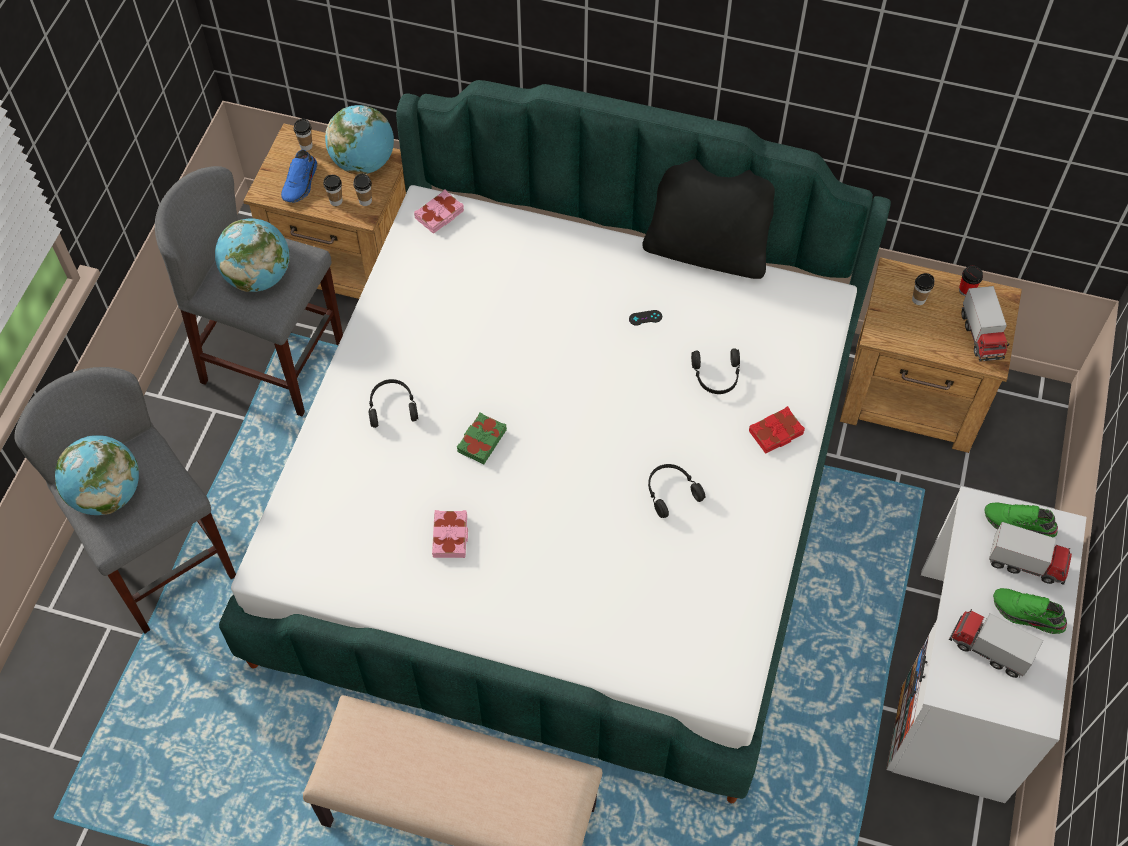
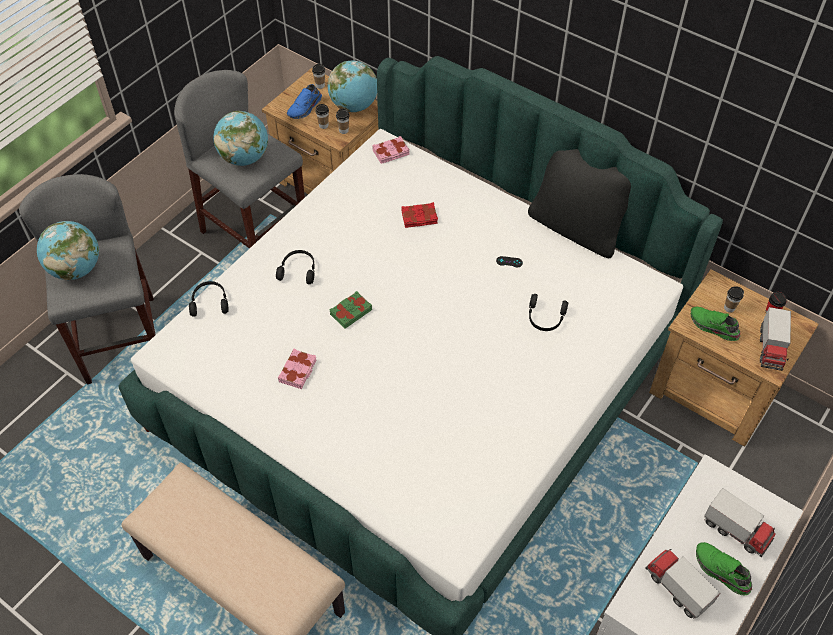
camera: 20 degrees right, 5 degrees down
(671, 492) = (474, 390): black headphones -> black headphones (210, 302)
(776, 433) = (574, 372): red book -> red book (419, 218)
(1018, 525) = (741, 498): green shoe -> green shoe (713, 327)

